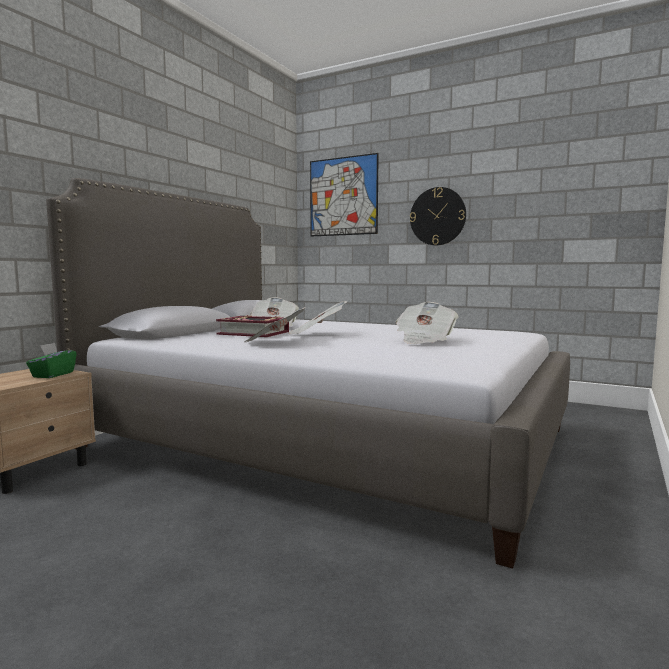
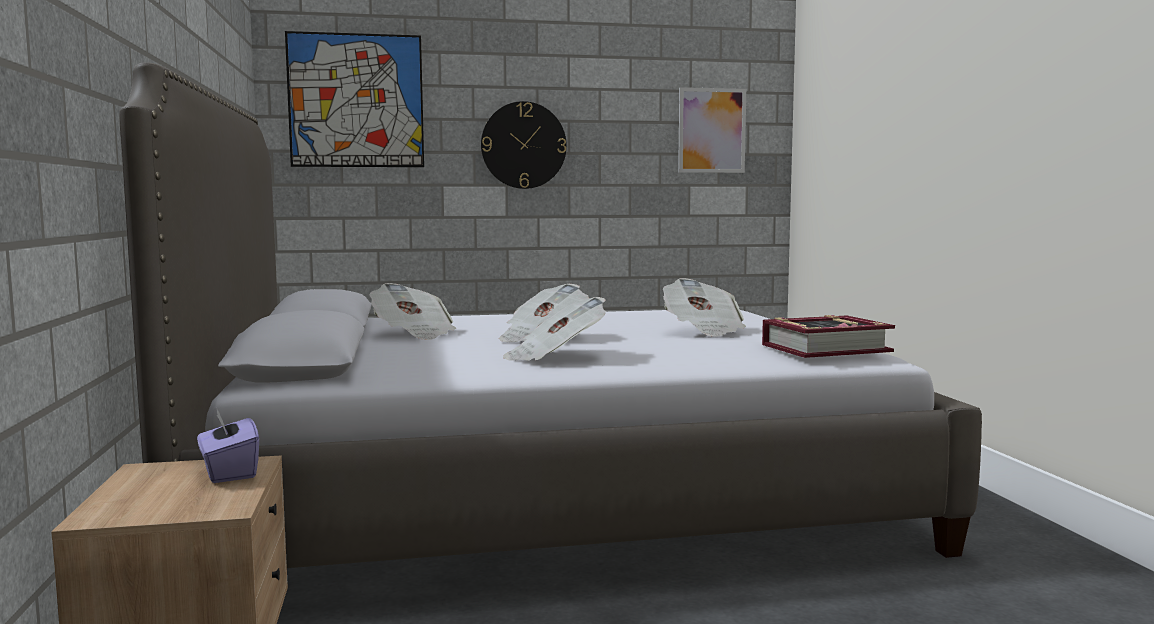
camera: 40 degrees left, 0 degrees up
(53, 375) = (229, 472): green tissue box -> purple tissue box
(253, 333) = (445, 347): book -> book (825, 348)
(584, 195) = (712, 130): none -> picture

